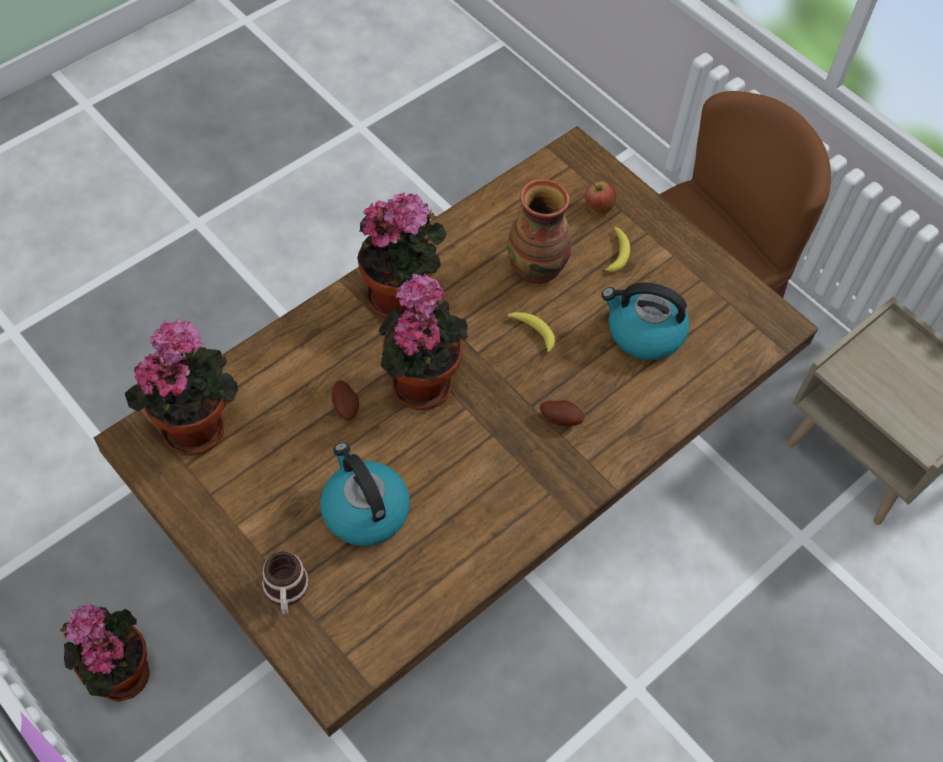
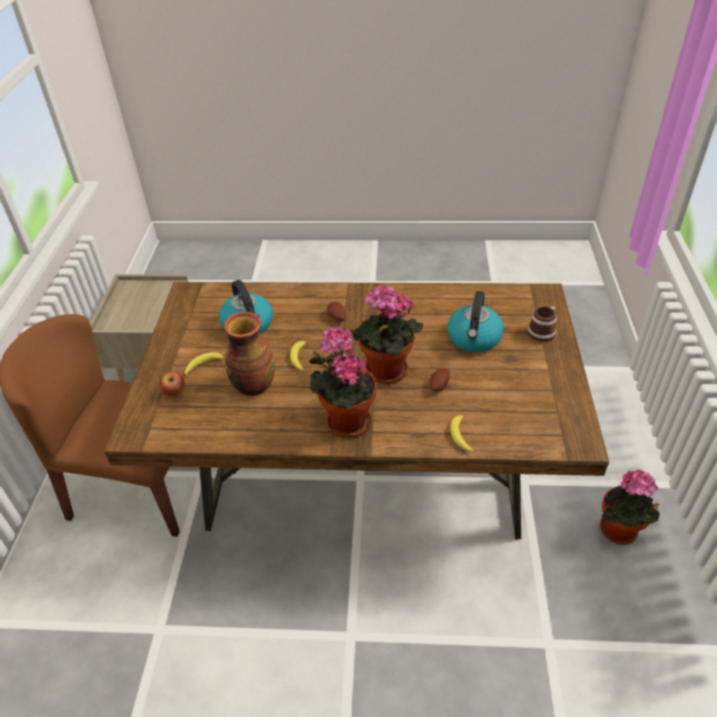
camera: 130 degrees left, 15 degrees down
(195, 424) = (536, 429): potted plant -> none
(269, 360) = (460, 436): none -> banana

